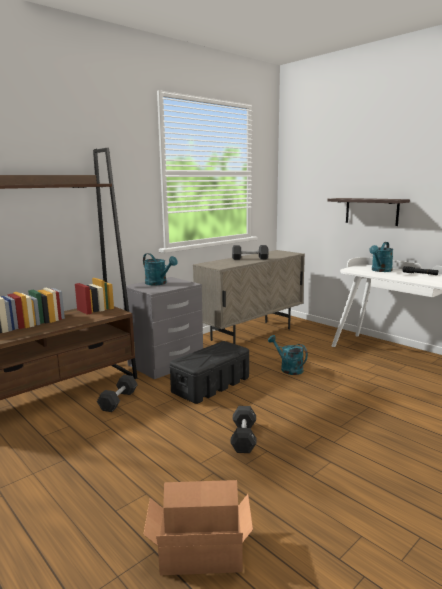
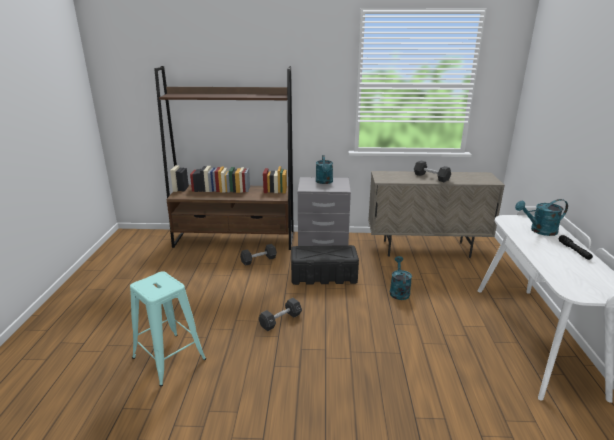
camera: 45 degrees right, 10 degrees up
(199, 549) = (169, 358): cardboard box -> turquoise stool
(371, 211) = (573, 157): shelf -> none

